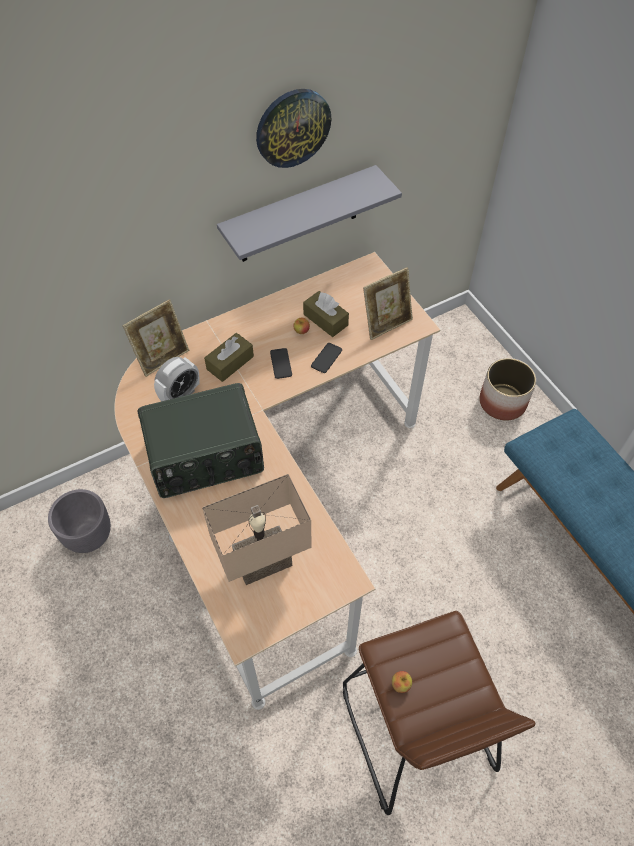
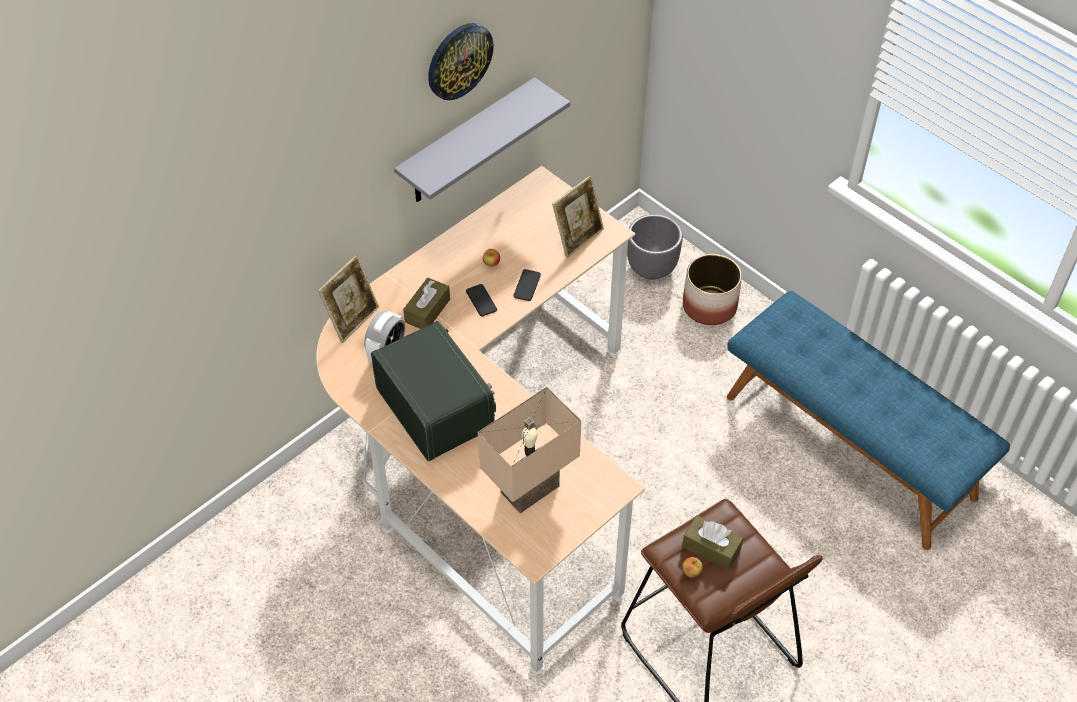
camera: 15 degrees left, 5 degrees down
(89, 537) = (289, 550): grey planter -> grey planter (652, 269)
(205, 457) = (436, 407): radio -> radio turned 90 degrees counterclockwise
(325, 320) = (513, 247): brown tissue box -> brown tissue box (711, 548)

